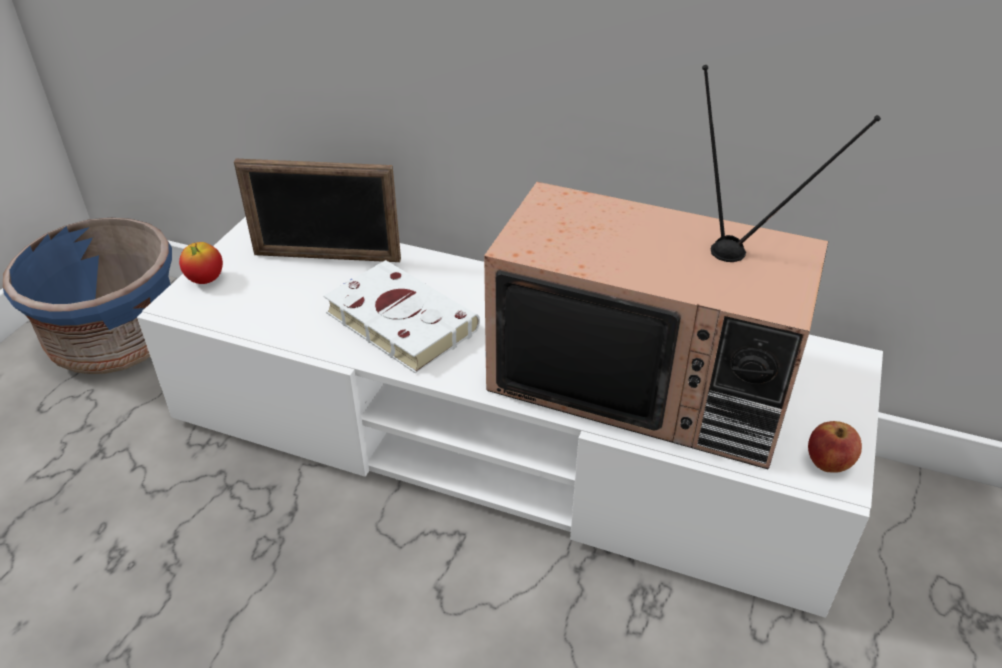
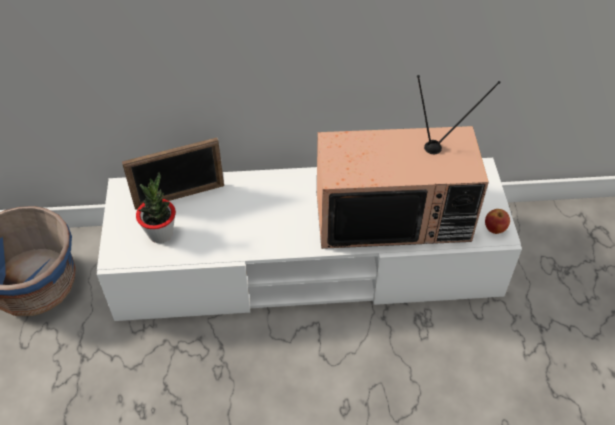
camera: 25 degrees left, 10 degrees up
(205, 280) = (119, 236): apple -> none
(263, 294) = (160, 233): none -> potted plant
(397, 320) = (248, 223): white book -> none

